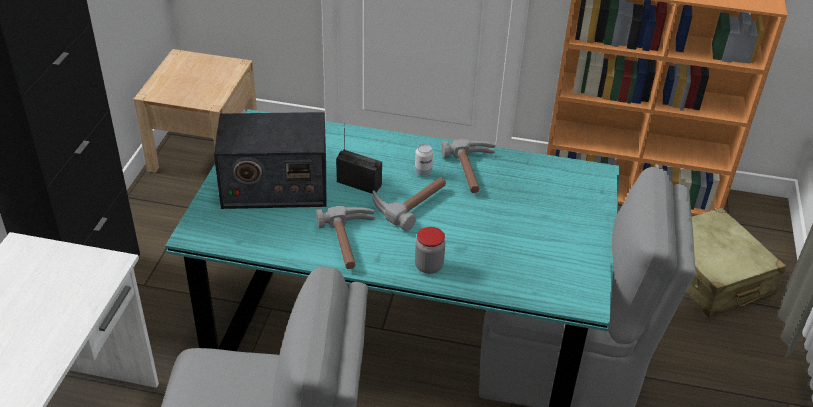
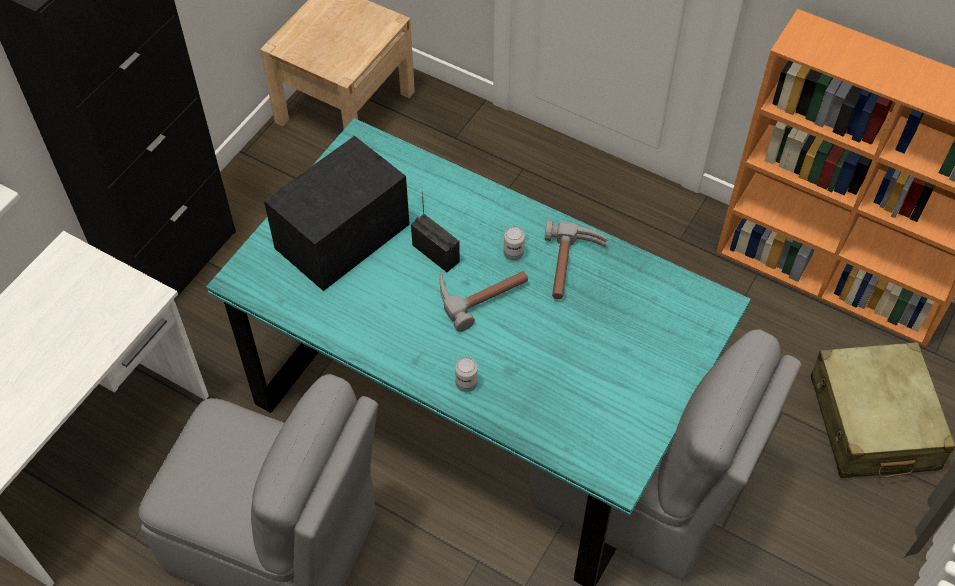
camera: 20 degrees right, 15 degrees up
(274, 186) = (343, 235): radio -> radio turned 120 degrees clockwise
(352, 242) = (397, 332): hammer -> none
(429, 266) = (466, 384): jar -> can

